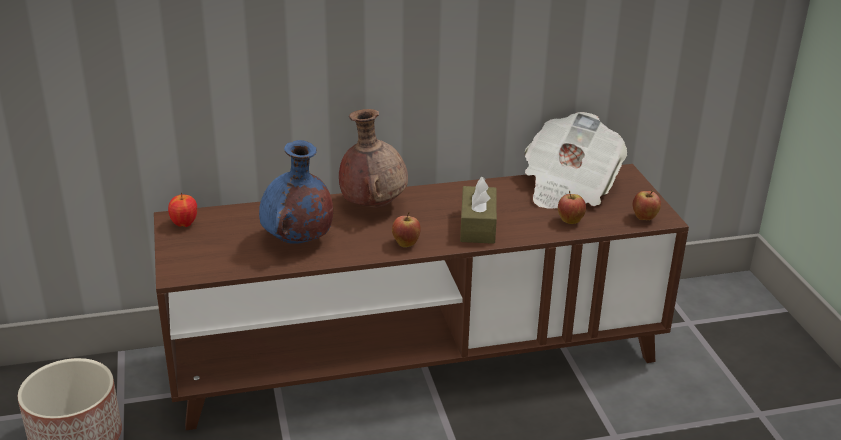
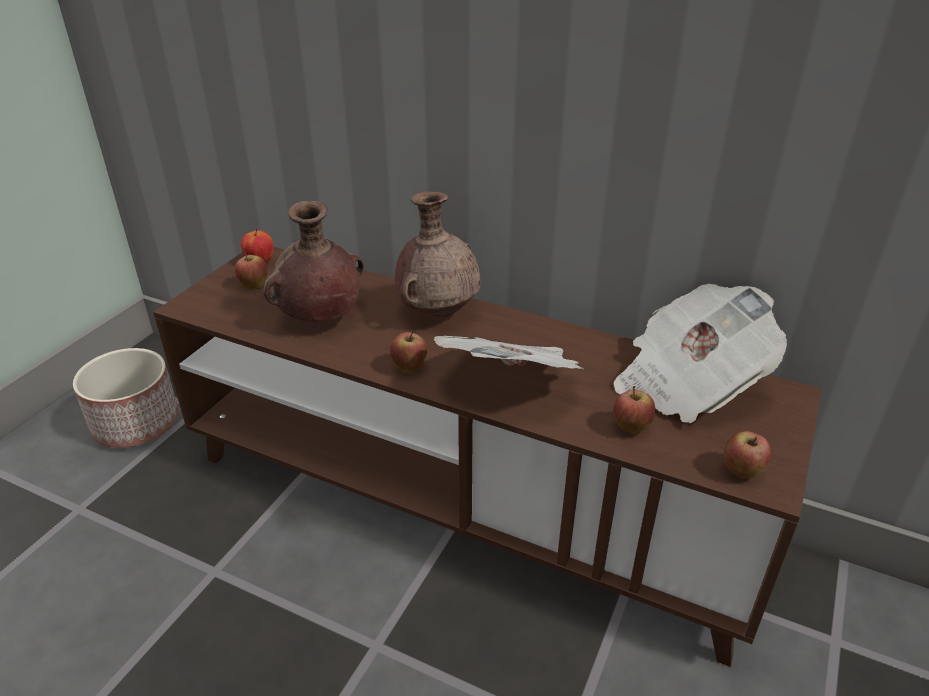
camera: 40 degrees right, 5 degrees up
(210, 241) = (254, 286): none -> apple
(297, 241) = (319, 319): blue vase -> brown vase
(478, 226) = (512, 383): brown tissue box -> newspaper

